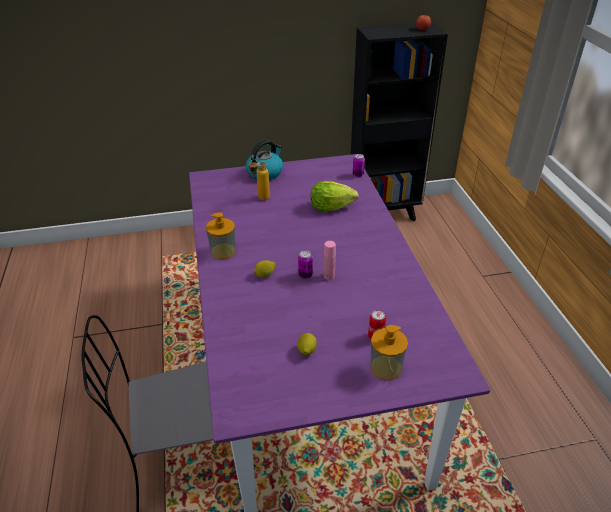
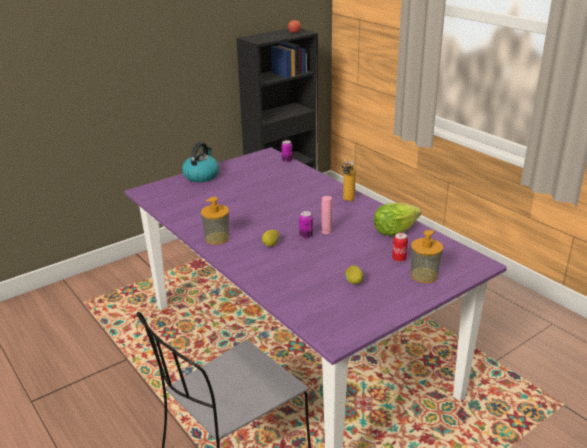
camera: 25 degrees left, 10 degrees down
(260, 199) = (215, 195): bottle -> bottle (347, 201)
(330, 207) = (284, 187): lettuce -> lettuce (394, 231)

